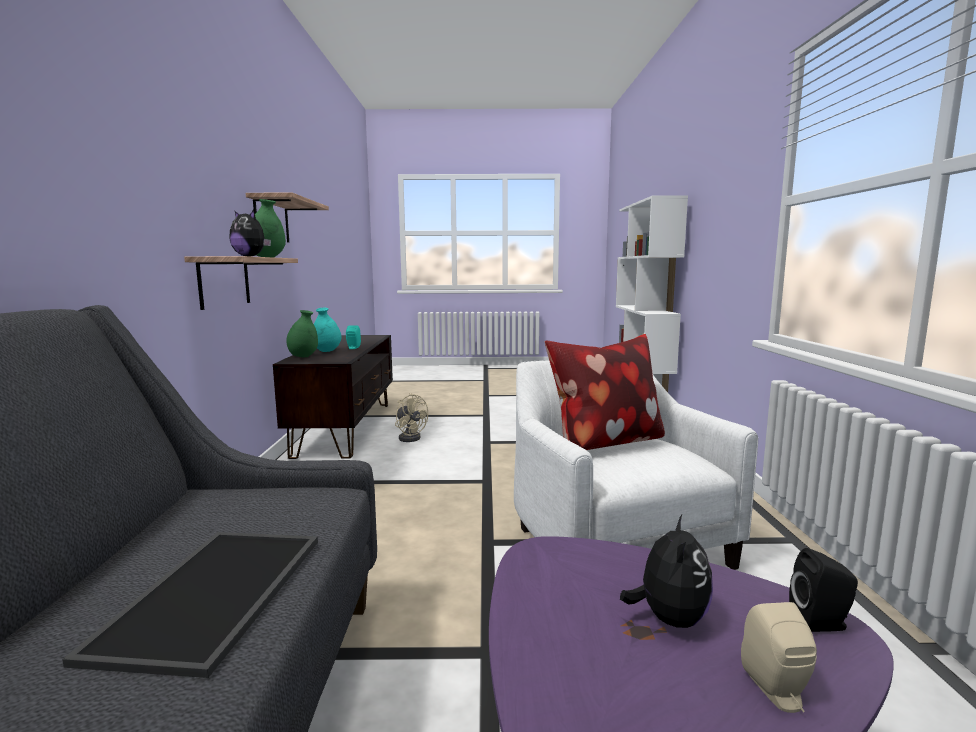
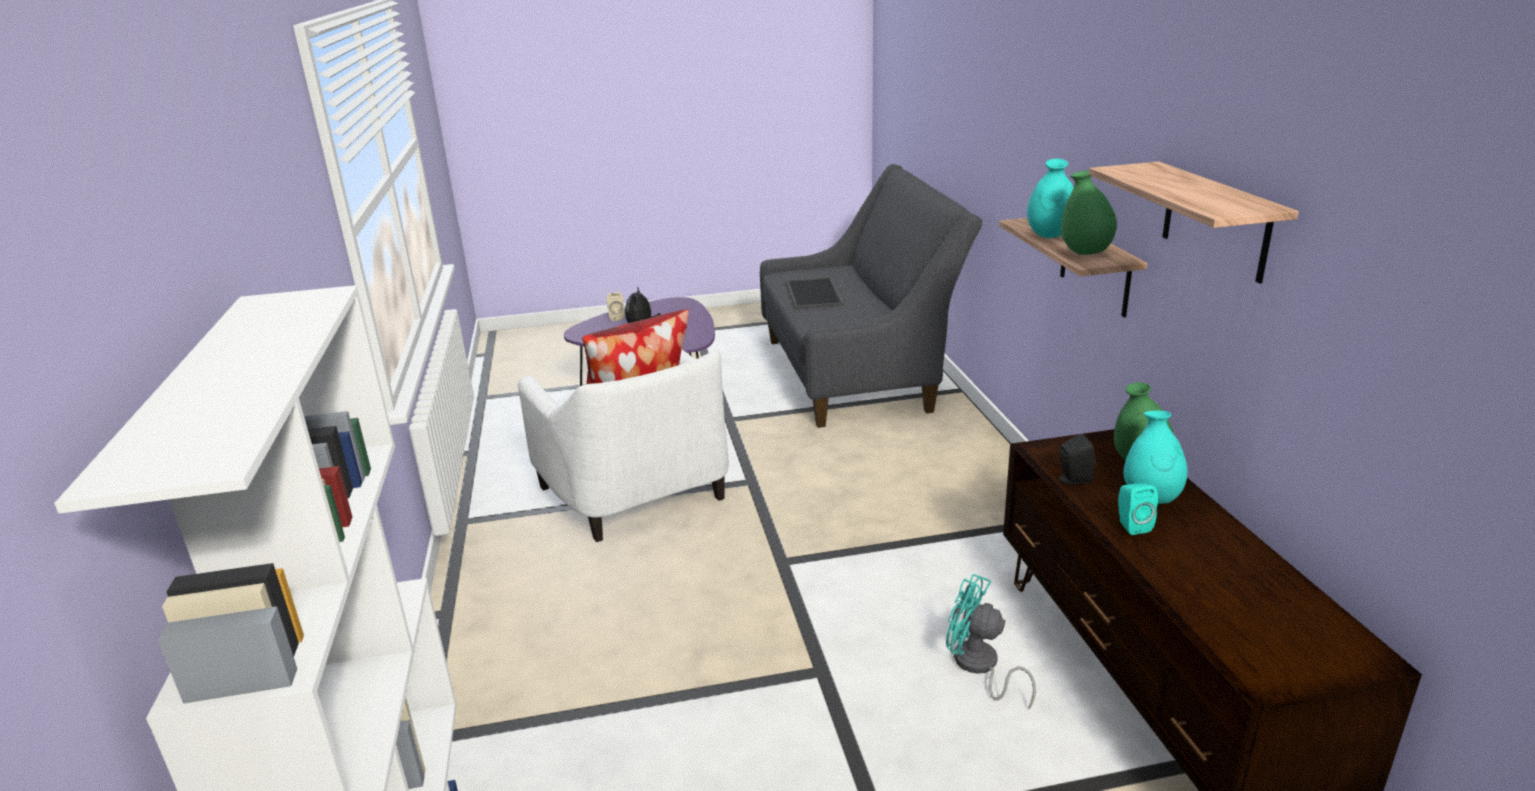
camera: 170 degrees right, 15 degrees up
(250, 256) = (1050, 235): plush toy -> turquoise vase
(410, 437) = (979, 667): beige fan -> turquoise fan
(822, 623) = (582, 333): black speaker -> black speaker (1072, 480)

